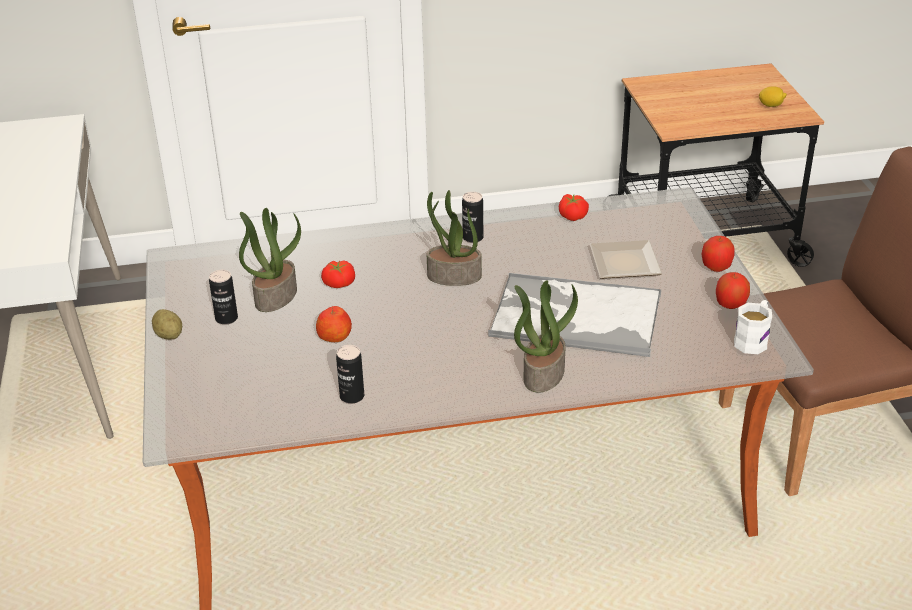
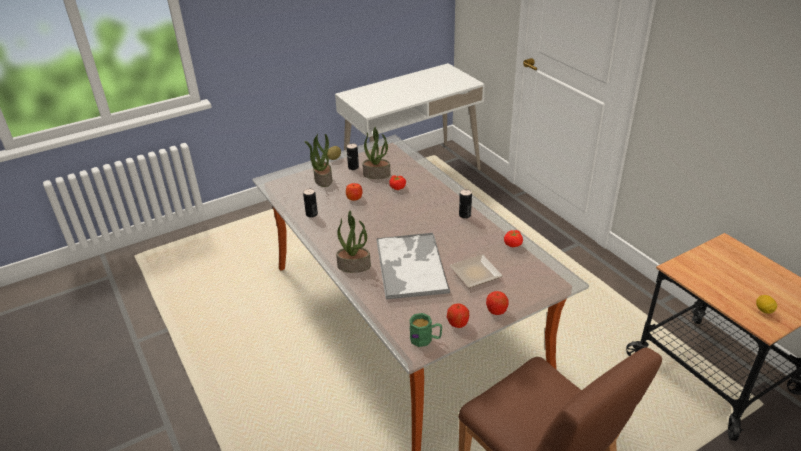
camera: 70 degrees right, 0 degrees up
(453, 276) = (424, 218): potted plant -> potted plant (322, 179)
(753, 339) = (425, 339): white mug -> green mug

